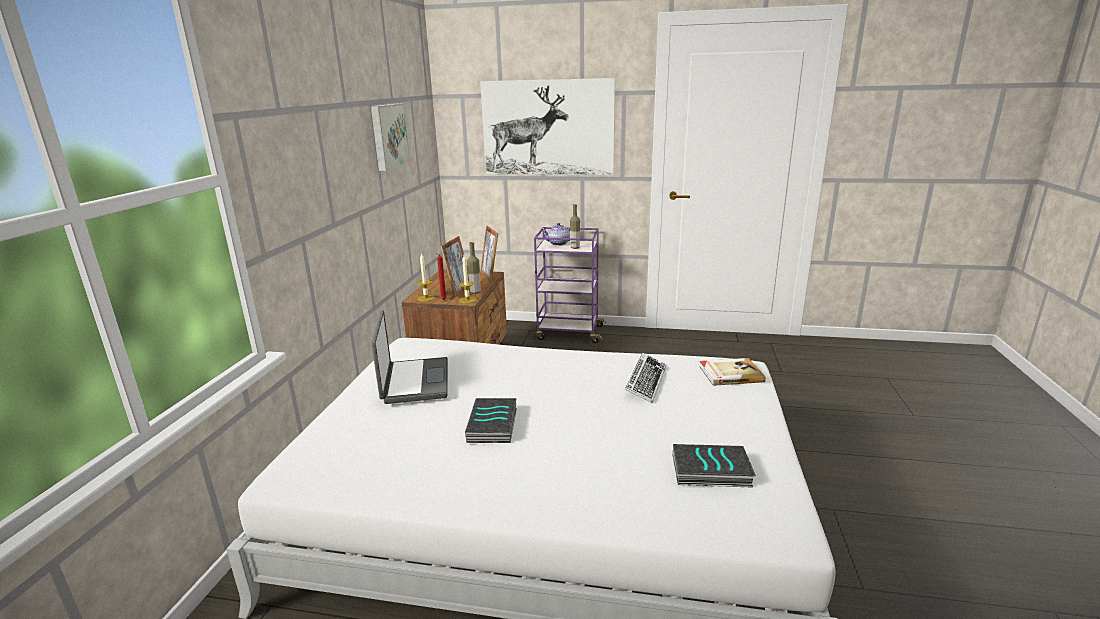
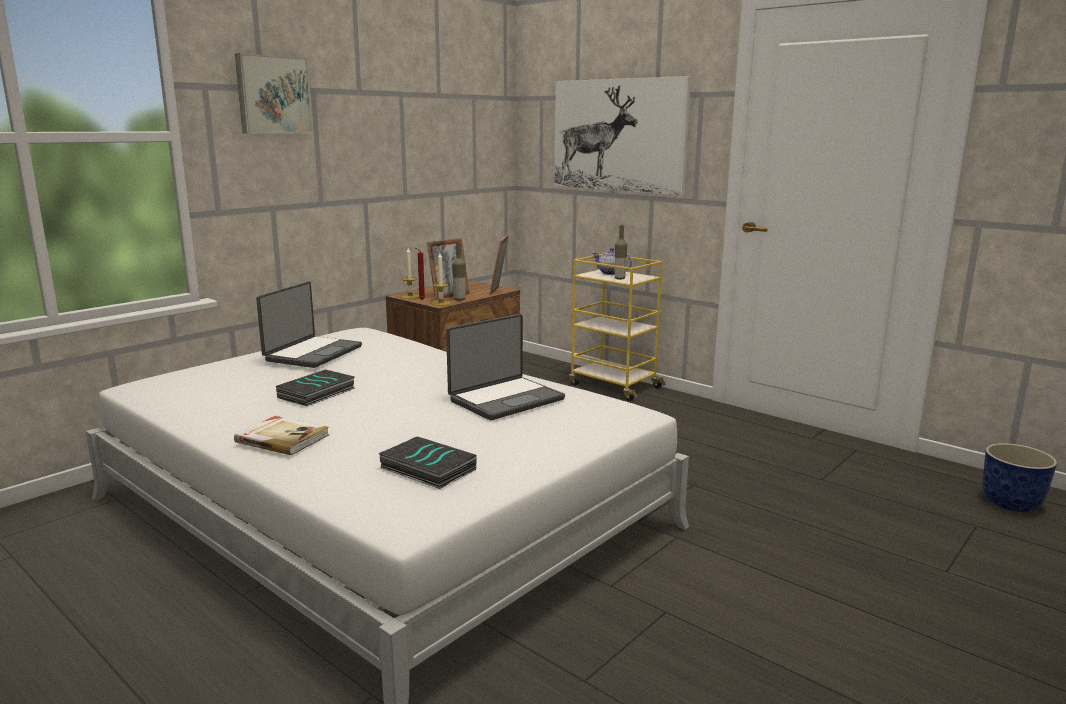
camera: 30 degrees right, 5 degrees down
(388, 136) = (423, 130): picture -> picture (273, 95)
(569, 333) = (613, 386): purple cart -> yellow cart
(645, 382) = (505, 399): keyboard -> laptop
(730, 374) = (606, 414): book -> book (283, 438)
(883, 357) = (1012, 505): none -> planter

